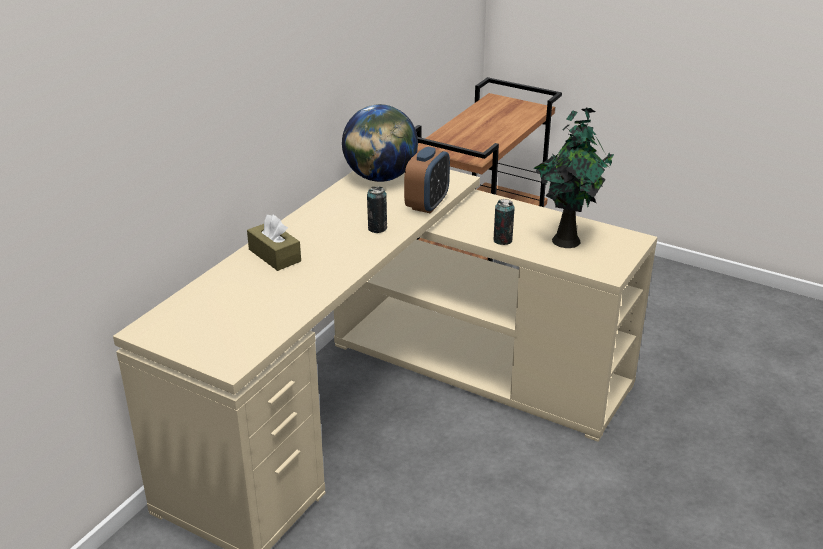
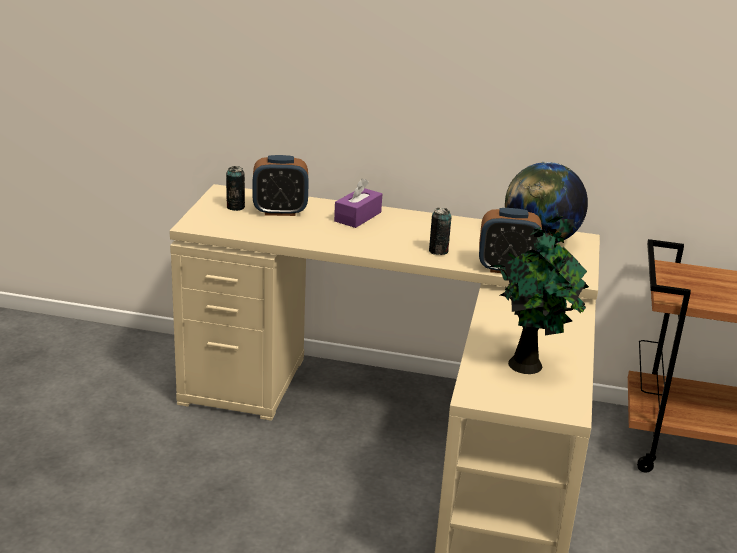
camera: 70 degrees right, 5 degrees down
(230, 300) = (280, 211): none -> alarm clock
(274, 255) = (358, 217): brown tissue box -> purple tissue box
(502, 240) = (494, 327): can -> can (235, 207)

